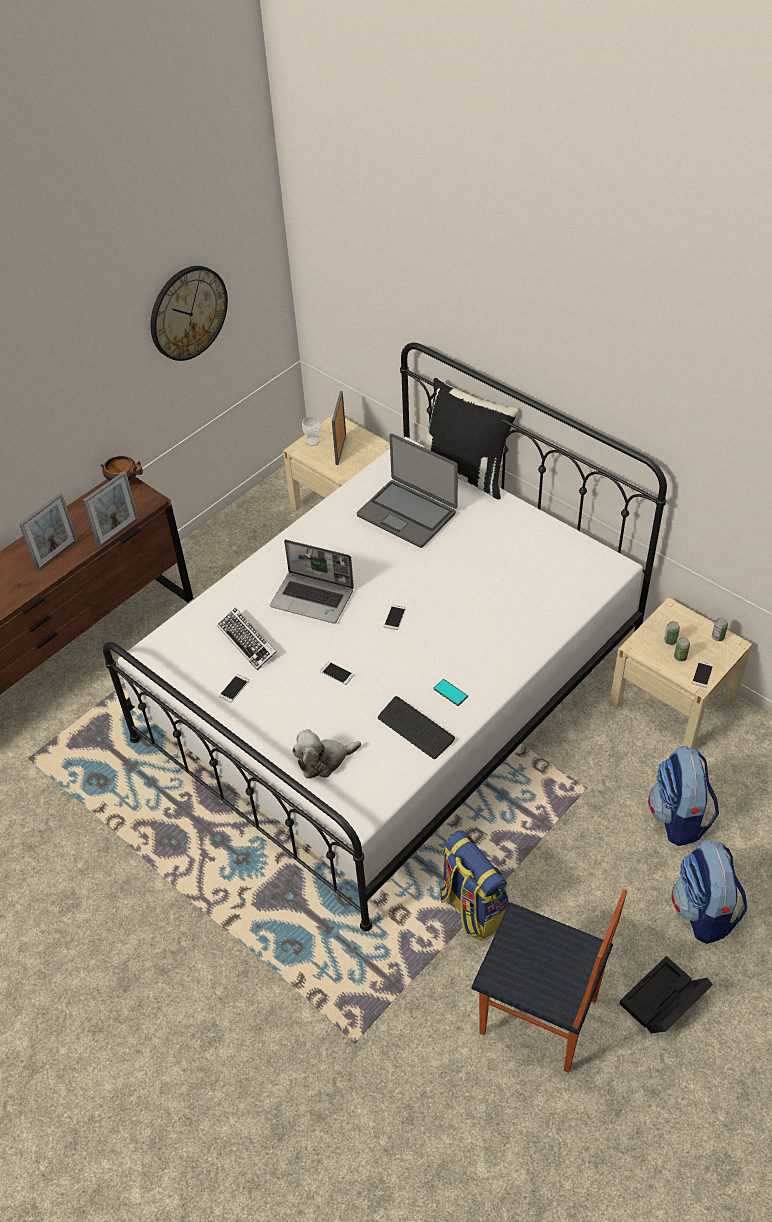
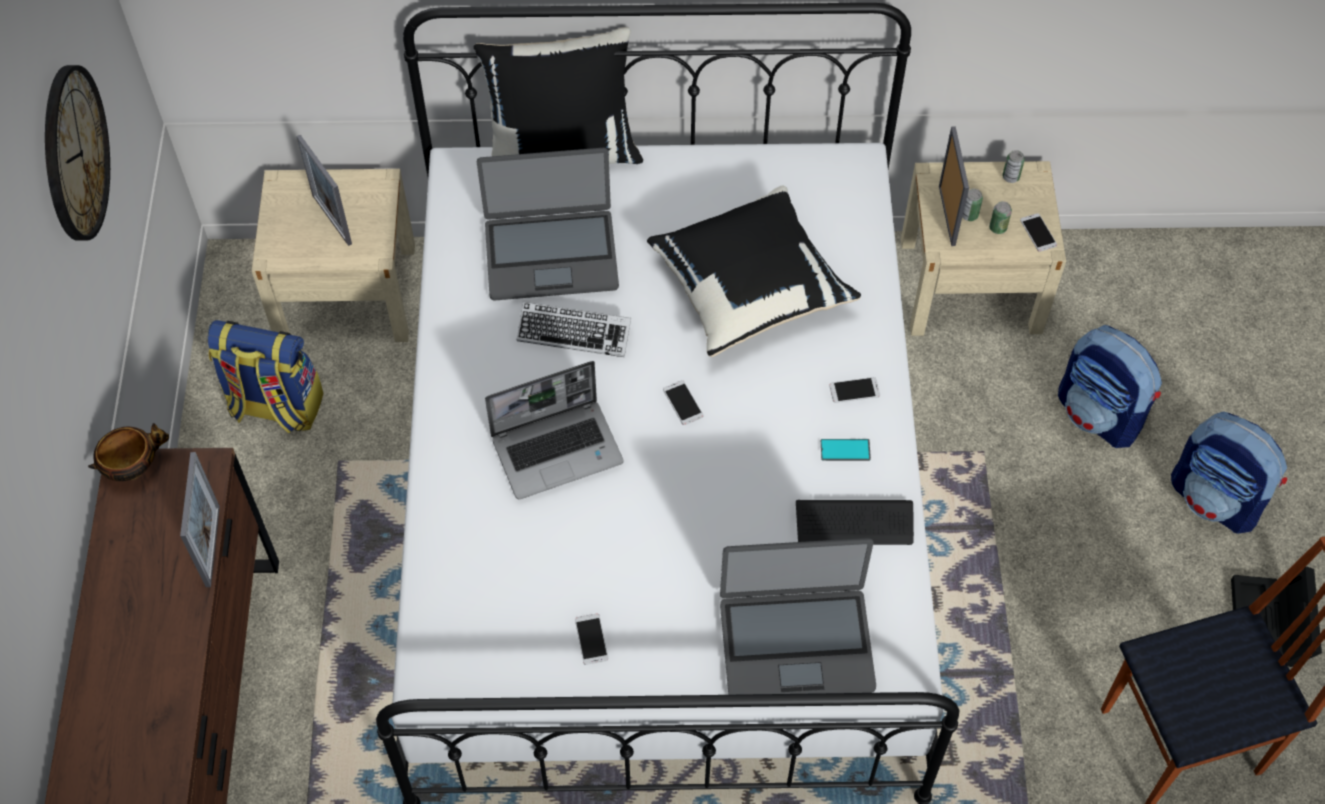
camera: 45 degrees left, 10 degrees up
(57, 555) = (159, 641): picture frame -> picture frame (947, 215)
(247, 641) = (539, 566): keyboard -> keyboard (574, 333)
(312, 441) = (280, 232): cup -> none
(324, 760) = (796, 643): plush toy -> laptop
(337, 673) = (693, 524): phone -> phone (854, 390)
(472, 908) = (1006, 681): backpack -> backpack (275, 406)
(488, 588) = (749, 288): none -> black pillow

